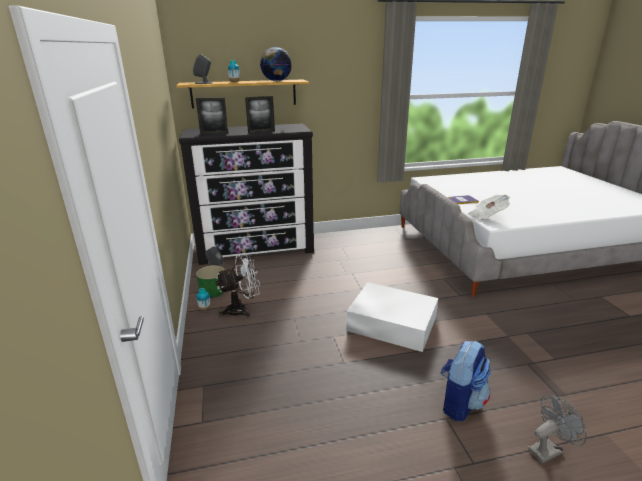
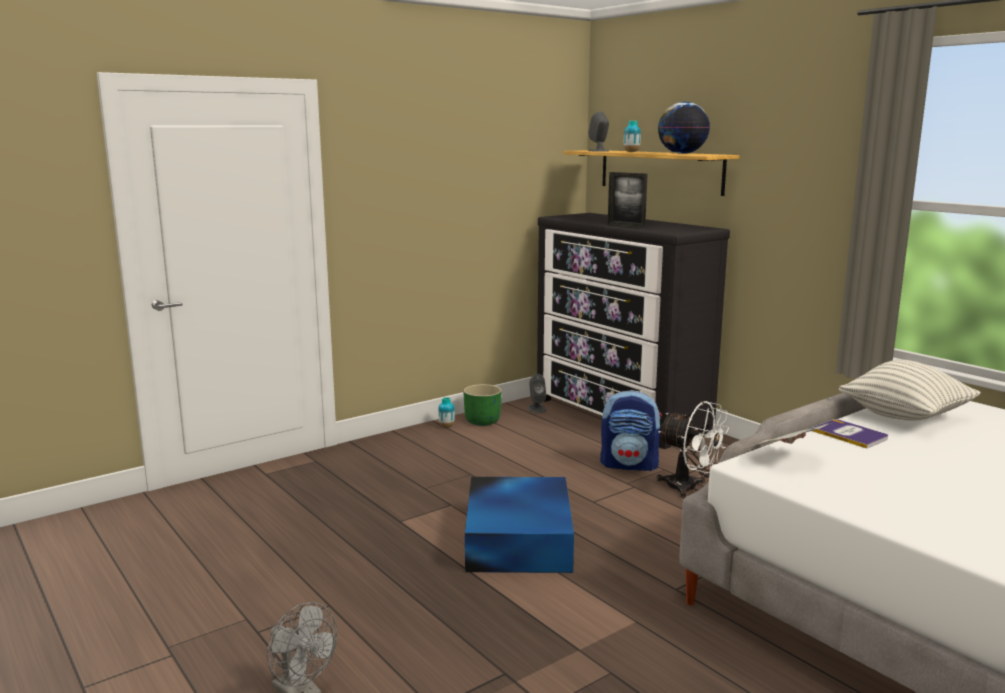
camera: 65 degrees right, 10 degrees down
(214, 133) = (581, 219): picture frame -> none
(241, 309) = (461, 443): white fan -> white fan (689, 488)
(391, 323) = (519, 538): white storage box -> blue storage box
(445, 188) = (905, 417): none -> pillow
(460, 402) = (367, 613): backpack -> backpack (630, 465)

